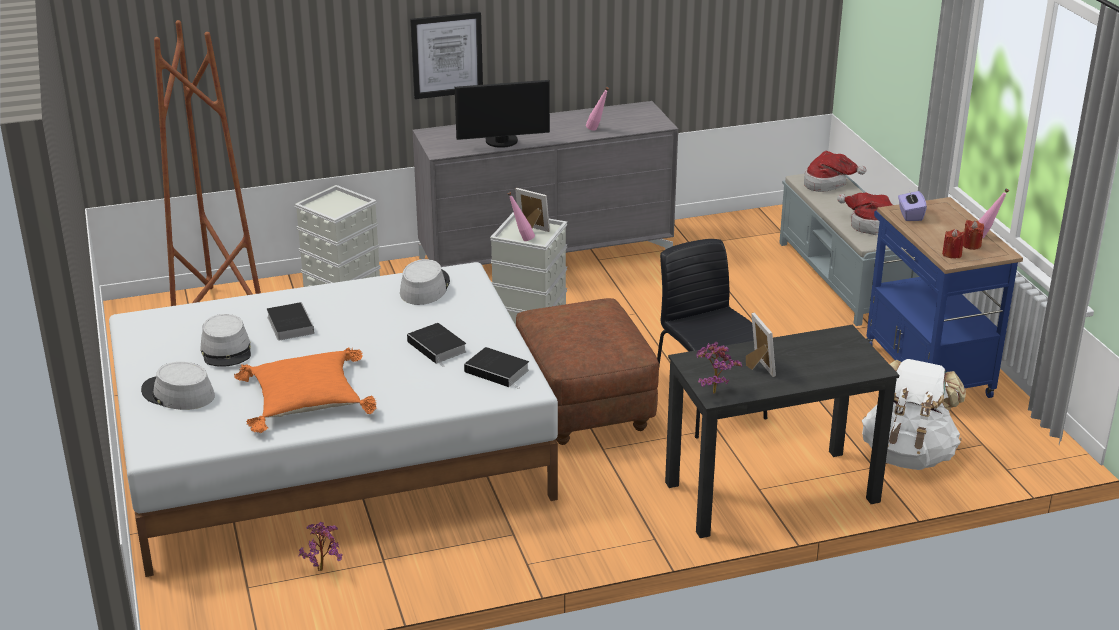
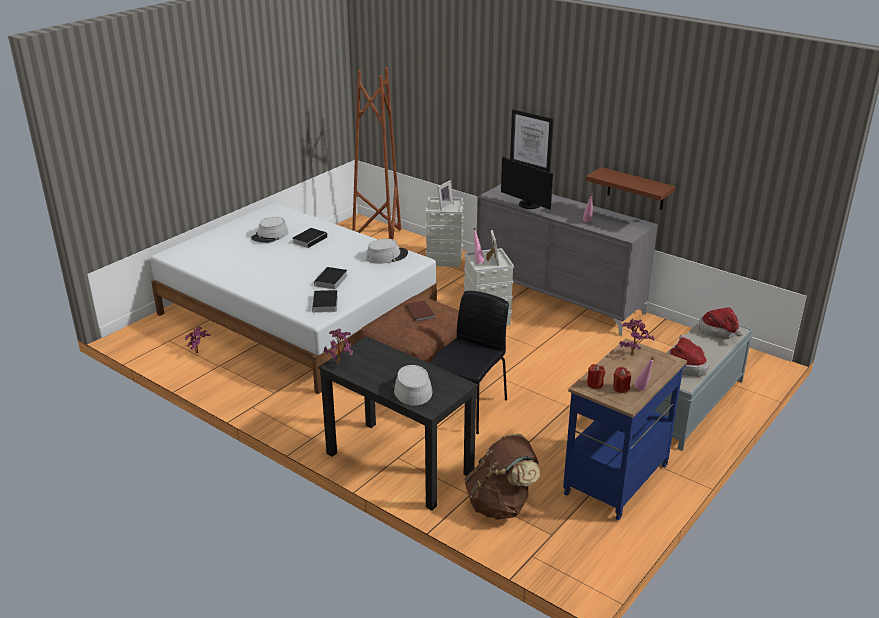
camera: 55 degrees right, 0 degrees up
(178, 394) = (221, 240): grey hat -> grey hat (411, 388)
(307, 395) = (250, 267): orange pillow -> none
(580, 321) = (421, 312): none -> brown book
(614, 66) = (635, 189): none -> brown shelf
(757, 367) = (383, 368): picture frame -> picture frame (444, 207)
(908, 454) = (501, 504): white backpack -> brown backpack
(910, 215) = (632, 353): purple tissue box -> potted plant

